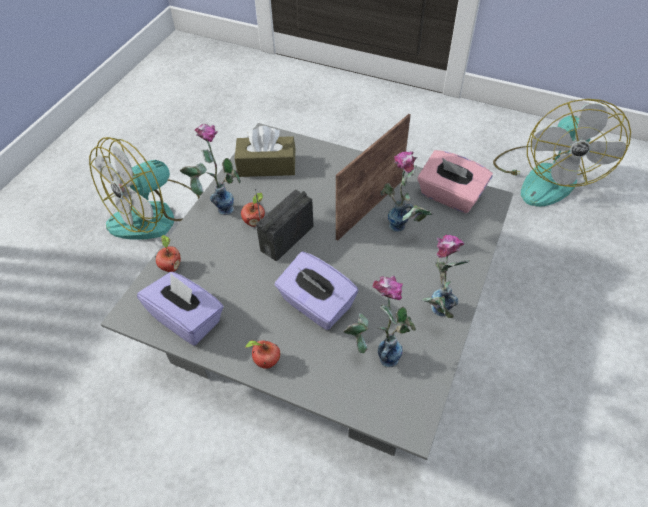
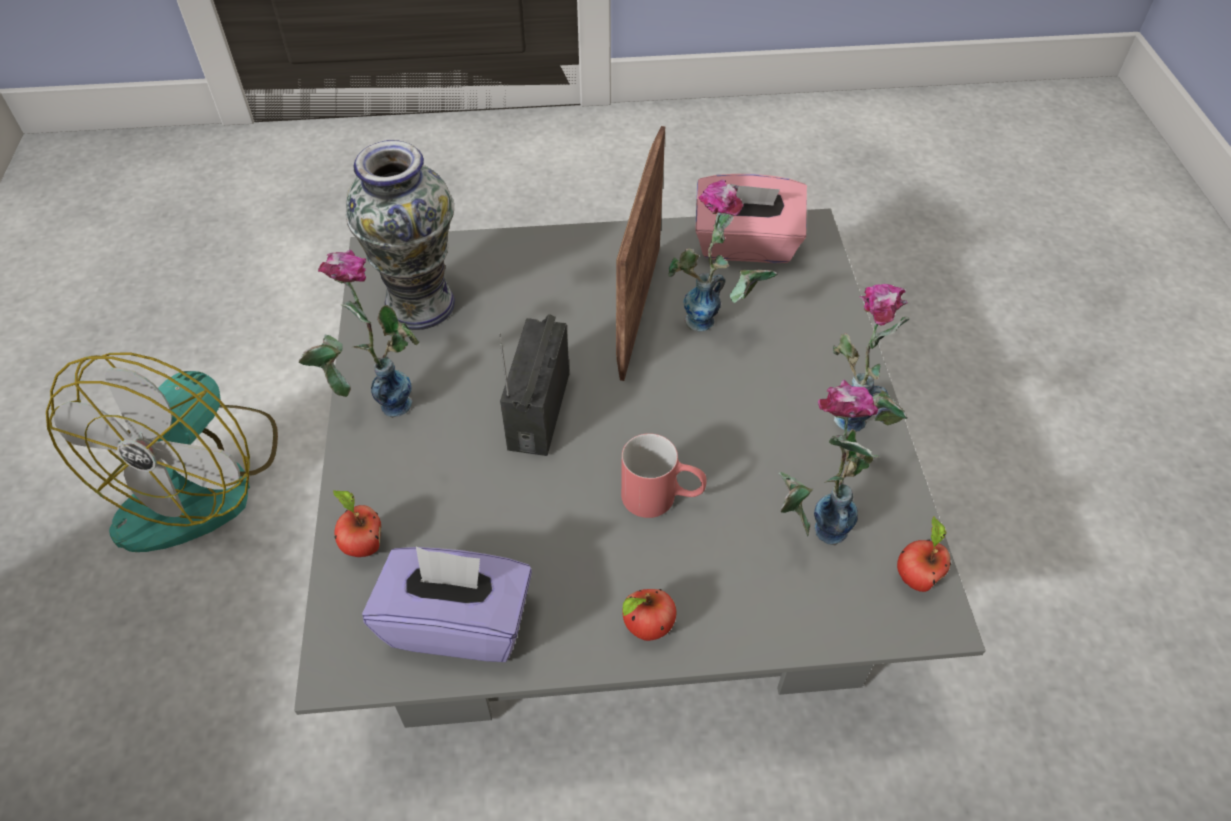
camera: 30 degrees left, 0 degrees up
(255, 222) = (463, 406): apple -> apple (915, 577)
(267, 166) = (418, 304): brown tissue box -> vase
(316, 305) = (662, 498): purple tissue box -> red mug
(545, 176) = (804, 180): fan -> none

